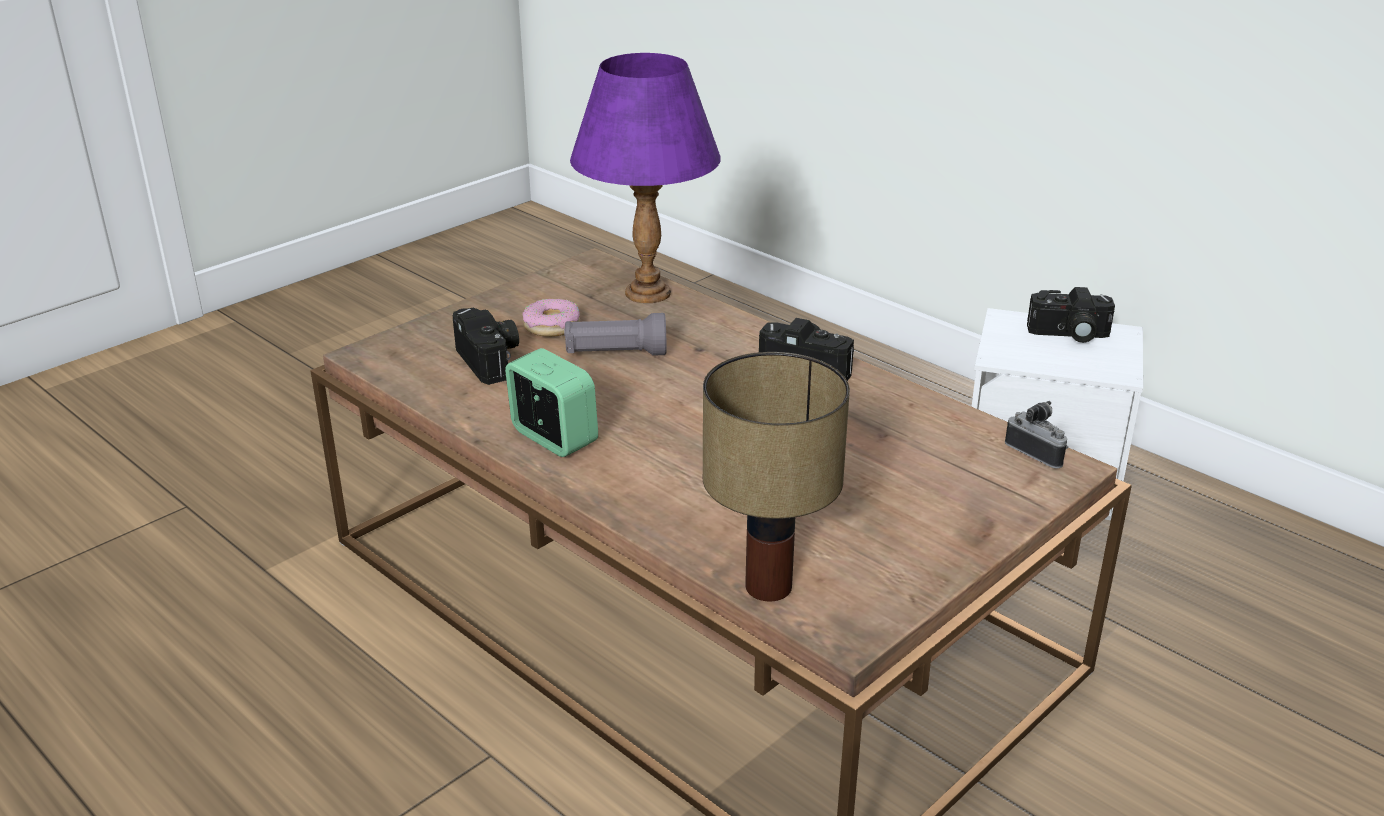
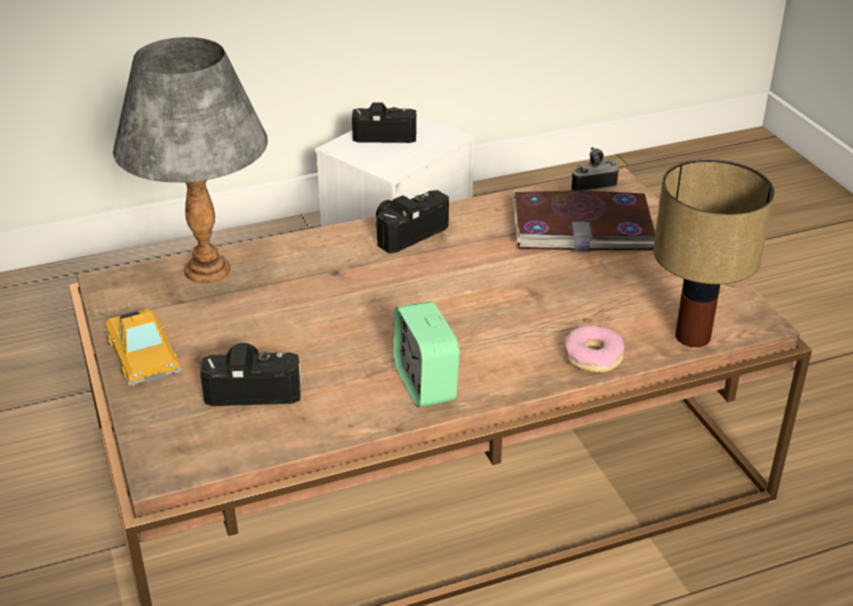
camera: 65 degrees left, 5 degrees up
(505, 303) = (143, 354): none -> toy car
(552, 326) = (219, 337): donut -> donut (593, 357)
(553, 438) = (425, 384): alarm clock -> alarm clock turned 90 degrees counterclockwise
(615, 354) = (305, 316): grey flashlight -> none
(649, 293) = (207, 269): purple table lamp -> grey table lamp
(932, 465) = (582, 227): none -> book
(1068, 335) = (385, 134): camera -> camera turned 120 degrees counterclockwise

